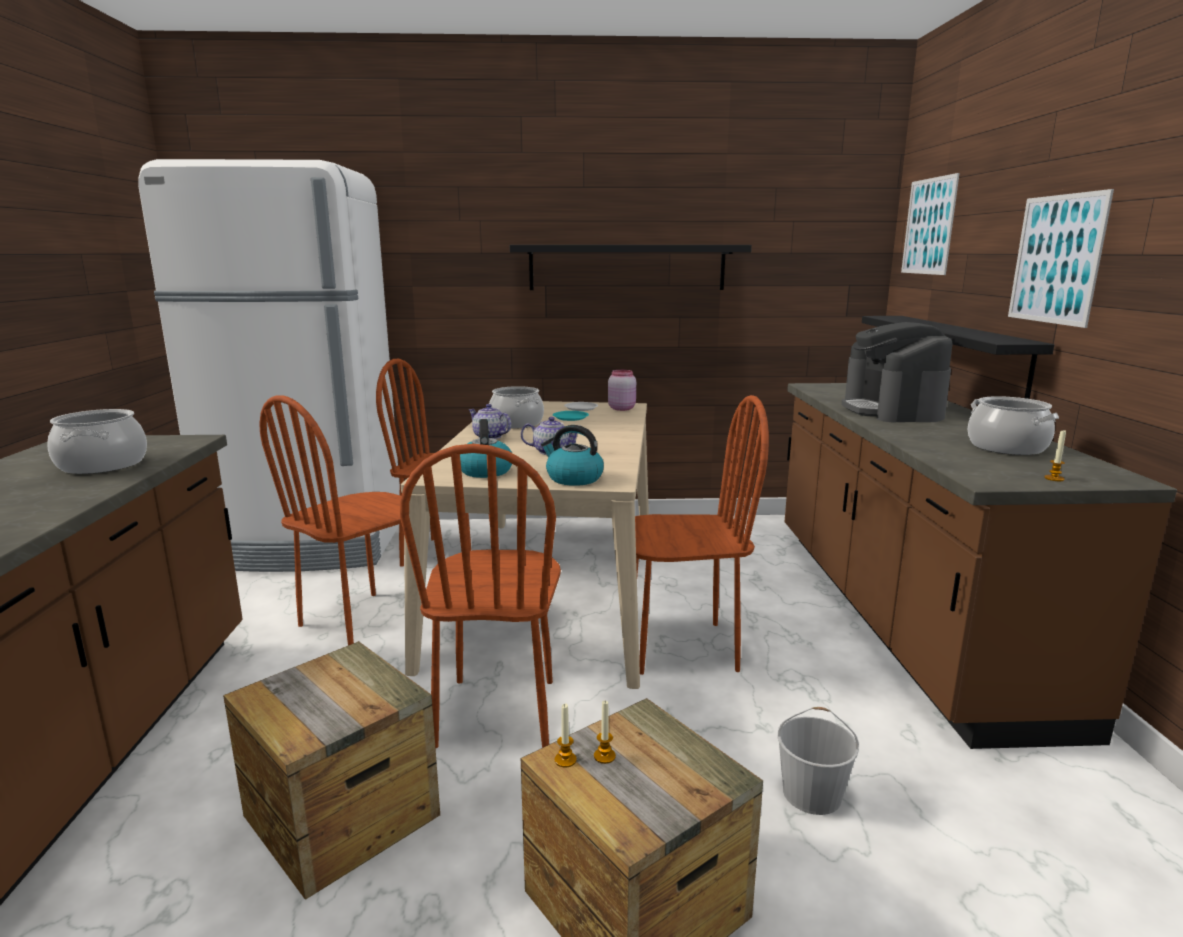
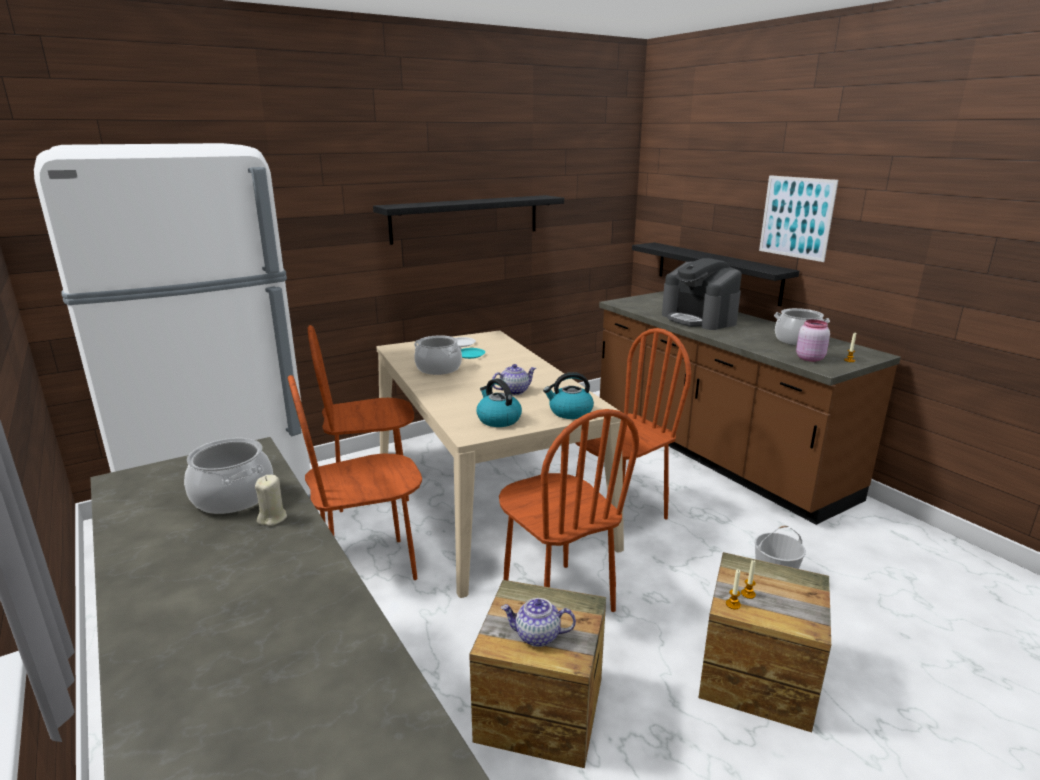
camera: 30 degrees left, 5 degrees up
(88, 484) = (272, 518): none -> beige candle
(362, 621) = (369, 568): brown chair -> brown chair turned 60 degrees clockwise
(489, 437) = (441, 386): teapot -> teapot (537, 636)
(621, 408) = (491, 339): pink jar -> pink jar (809, 358)
(928, 226) = (675, 181): picture -> none

